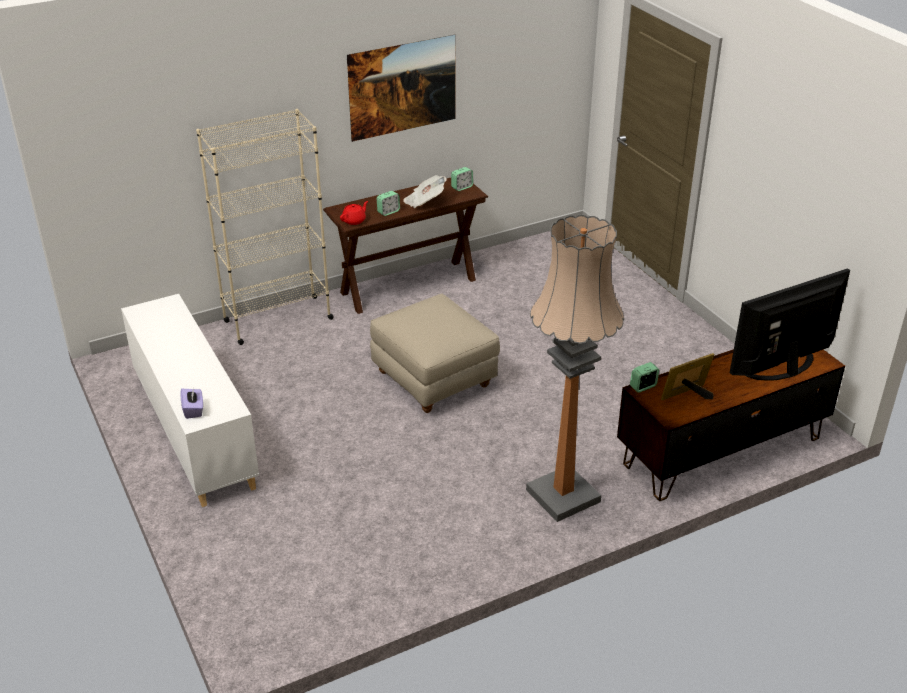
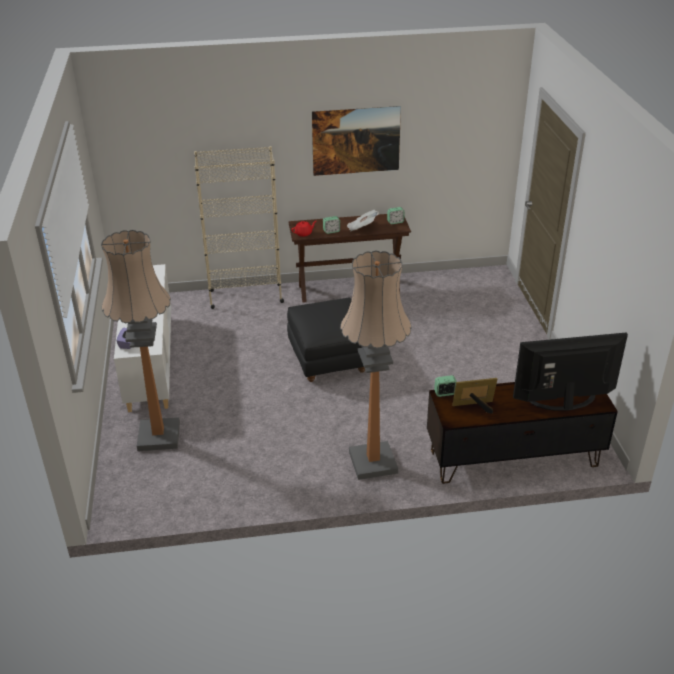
camera: 20 degrees right, 0 degrees up
(264, 529) = (159, 436): none -> floor lamp
(434, 379) = (329, 359): beige ottoman -> black ottoman

